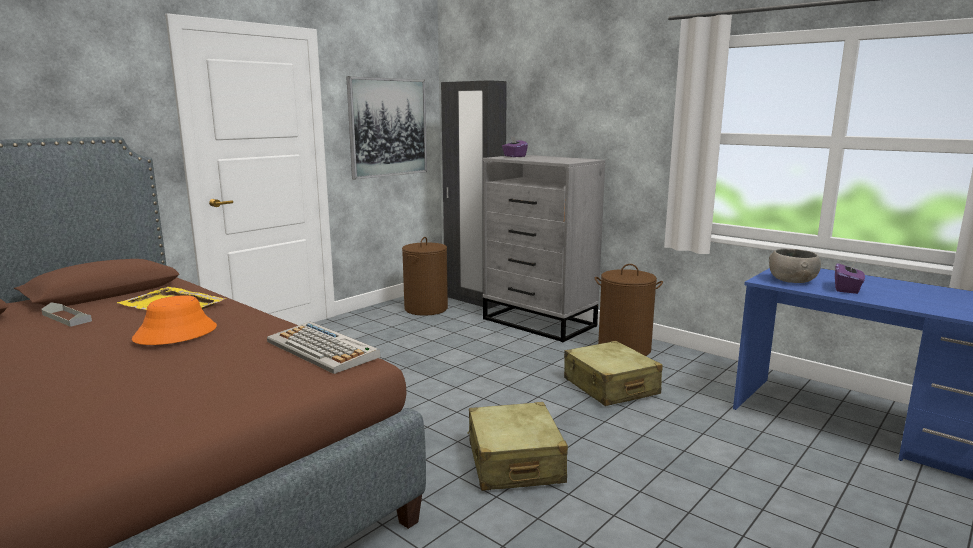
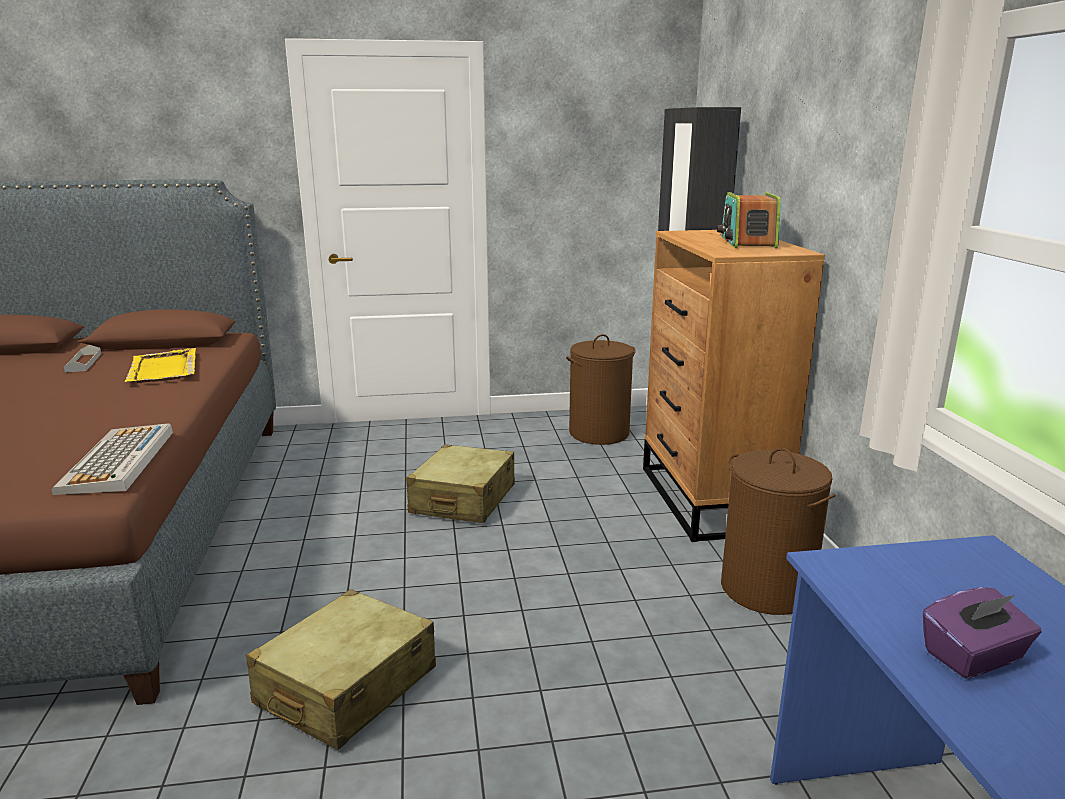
camera: 40 degrees right, 5 degrees up
(175, 333) = (90, 402): orange hat -> none
(388, 127) = (592, 174): picture -> none
(514, 156) = (710, 232): purple tissue box -> none
(539, 323) = (709, 500): grey dresser -> brown dresser
(553, 158) = (747, 242): none -> radio
(610, 387) = (639, 641): beige suitcase -> beige suitcase (463, 500)
(791, 281) = (891, 586): grey bowl -> none

